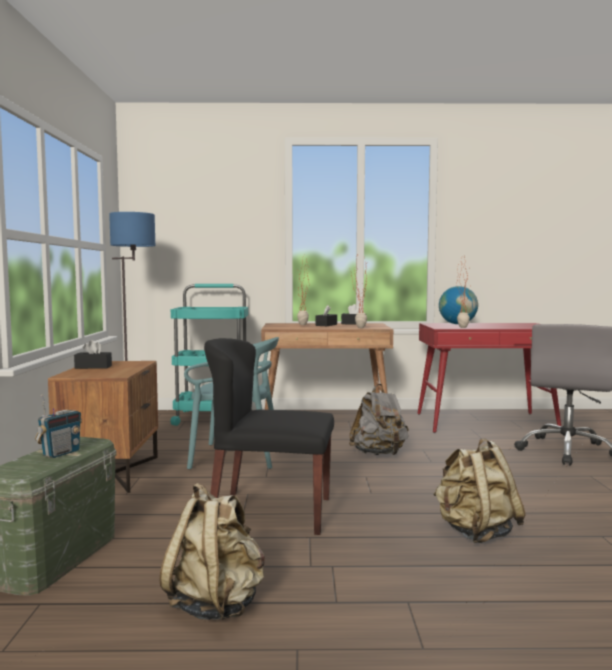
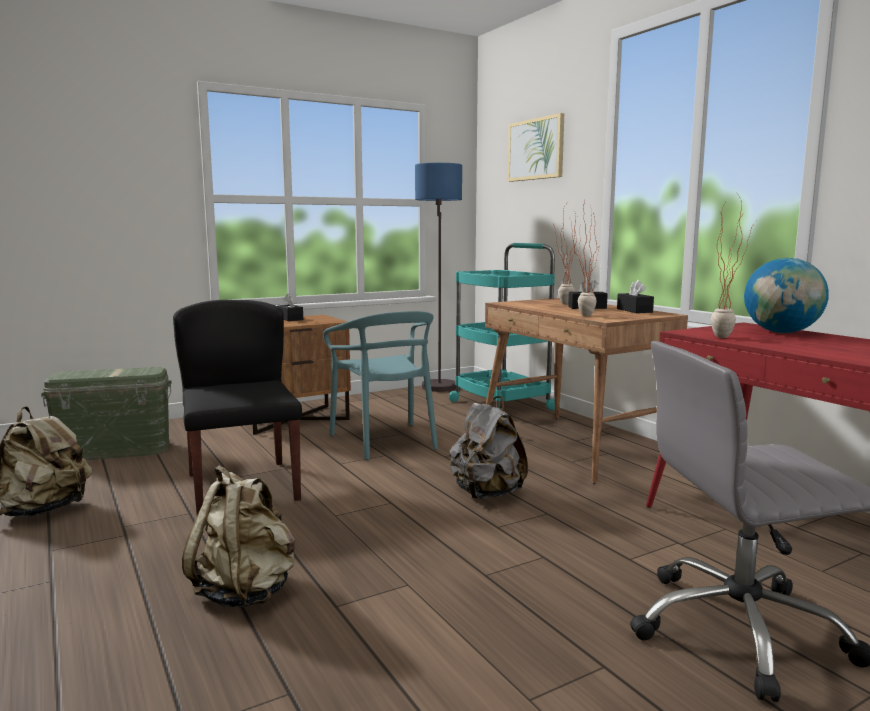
camera: 60 degrees right, 5 degrees up
(61, 453) = (112, 373): radio -> none
(206, 209) = (536, 149): none -> picture

